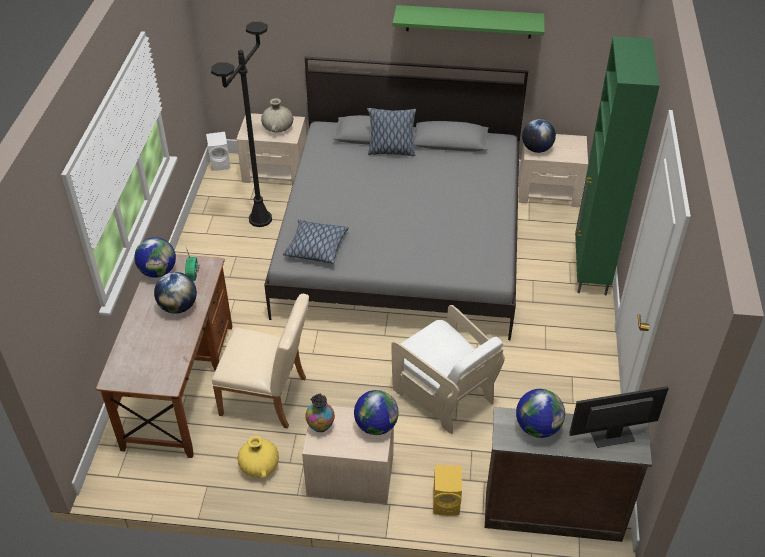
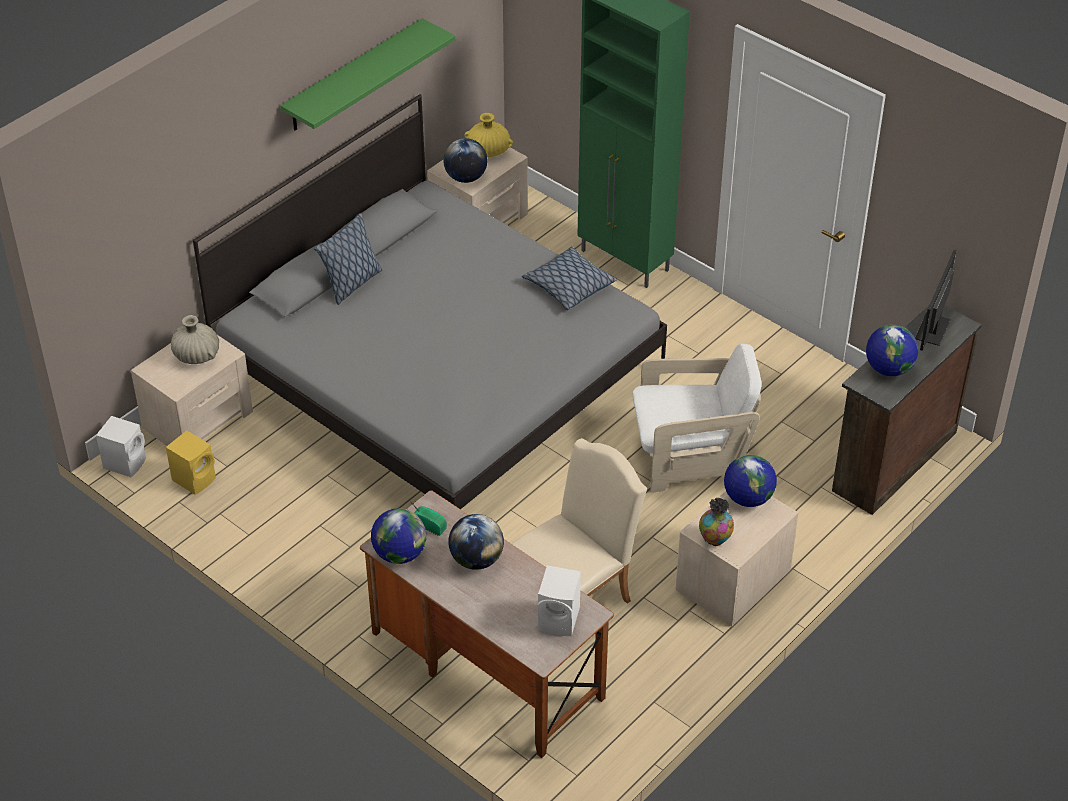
camera: 55 degrees left, 0 degrees up
(153, 372) = (560, 619): none -> white speaker
(259, 466) = (662, 647): yellow vase -> yellow vase (489, 151)
(260, 219) = (275, 474): black floor lamp -> none
(316, 247) = (454, 420): pillow -> pillow (568, 286)
(447, 502) = (823, 525): yellow speaker -> yellow speaker (195, 478)

